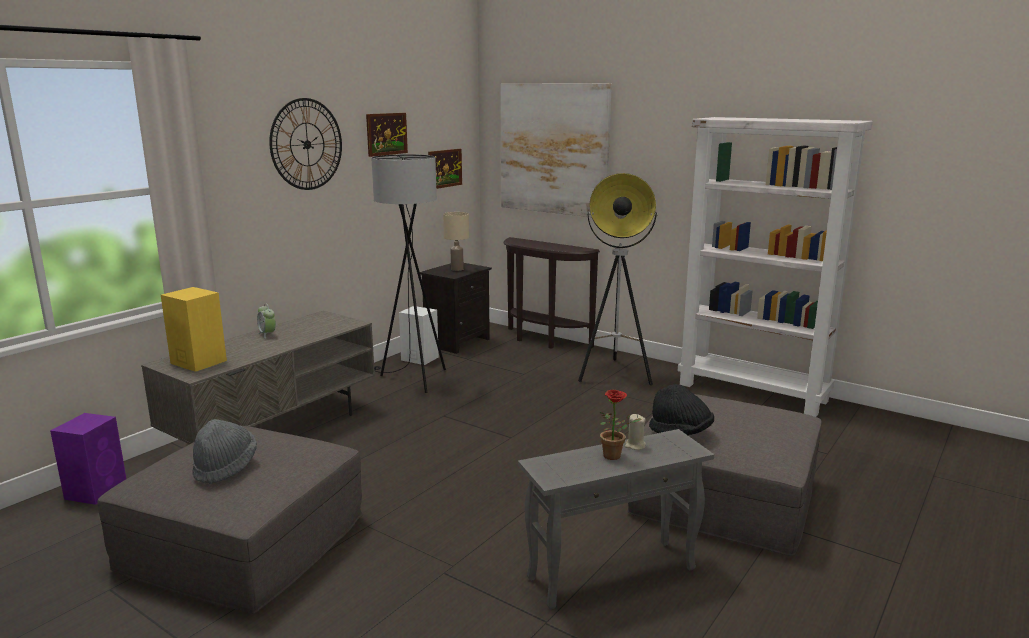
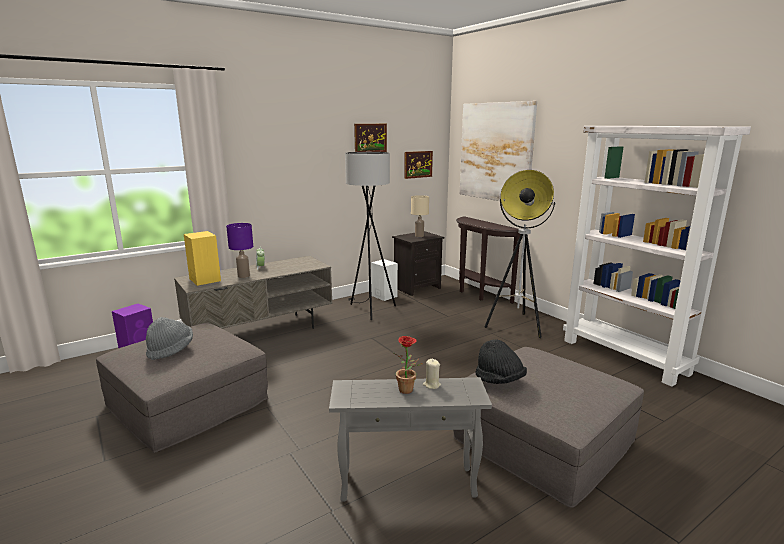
camera: 20 degrees right, 0 degrees up
(254, 350) = (243, 276): none -> purple table lamp
(307, 144) = (306, 142): wall clock -> none

